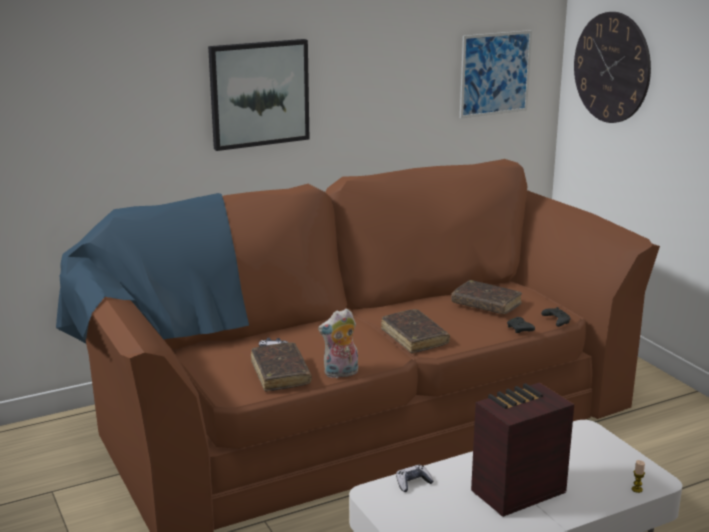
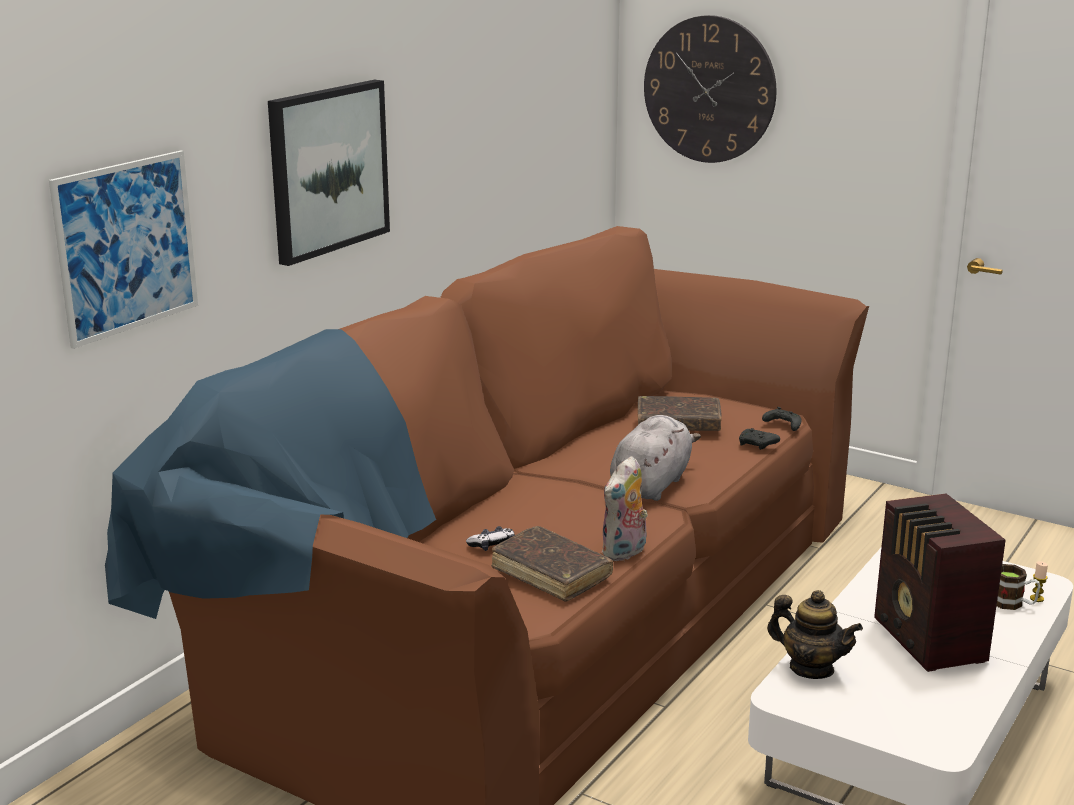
camera: 30 degrees left, 0 degrees up
(413, 483) = (811, 668): game controller -> teapot
(414, 337) = (651, 484): brown book -> grey plush toy
(495, 74) = (561, 112): picture -> picture (126, 246)
(515, 492) = (928, 641): radio -> radio turned 45 degrees counterclockwise
(613, 487) = (1013, 604): none -> mug

